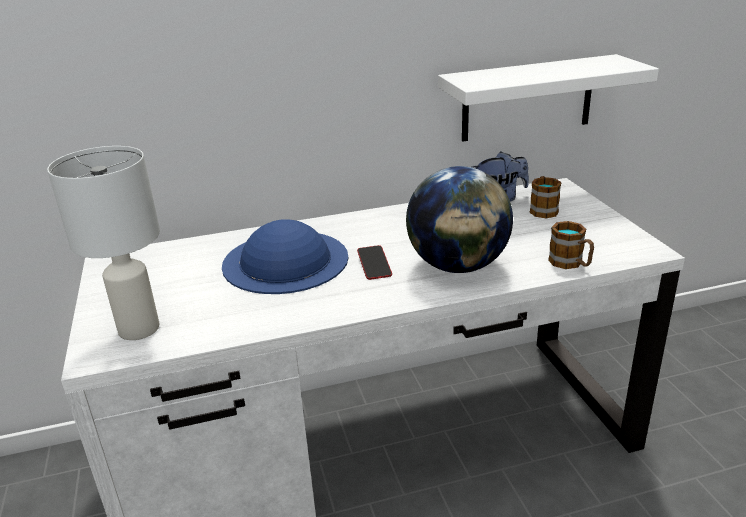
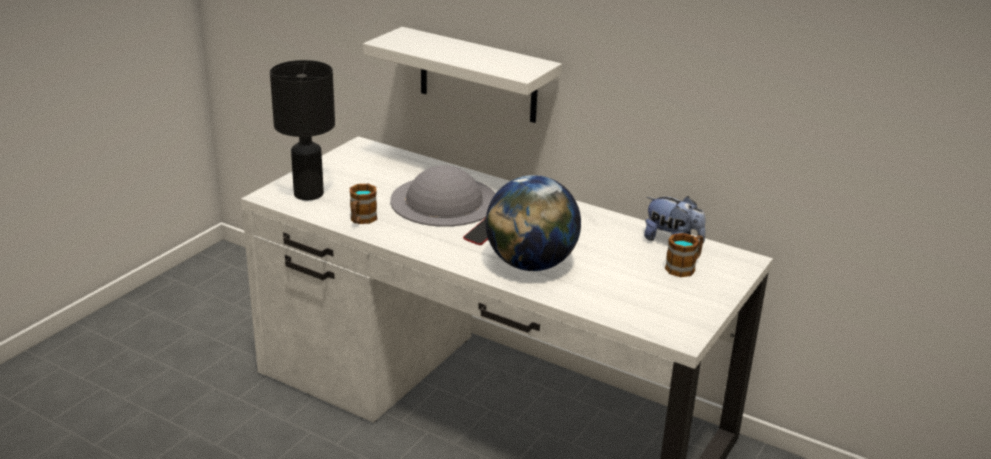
camera: 45 degrees right, 0 degrees up
(137, 329) = (308, 193): white table lamp -> black table lamp
(285, 260) = (444, 200): blue hat -> grey hat
(527, 98) = (741, 156): white shelf -> white shelf (478, 75)
(570, 264) = (604, 308): mug -> mug (361, 220)

